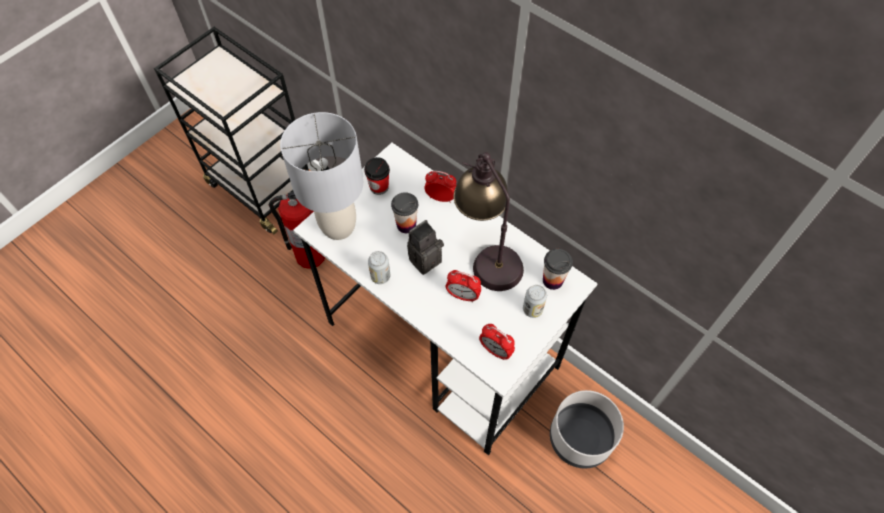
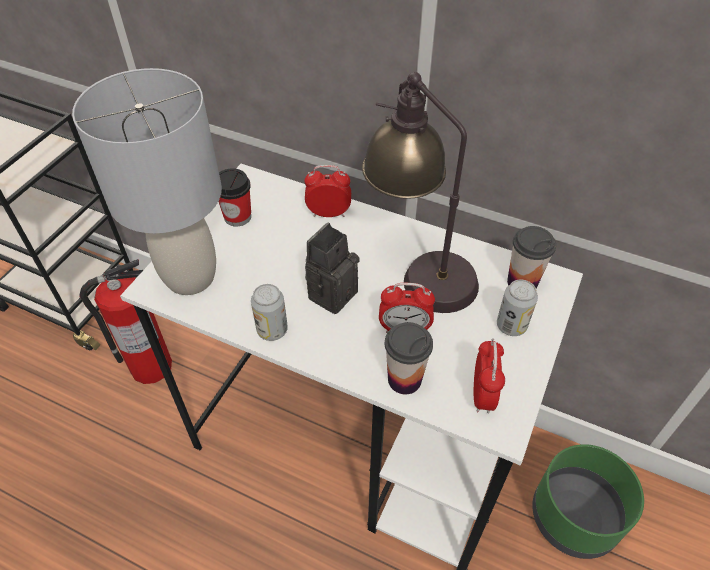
camera: 15 degrees left, 10 degrees down
(406, 225) = (290, 255): cup -> cup (404, 379)
(495, 350) = (482, 395): alarm clock -> alarm clock turned 105 degrees counterclockwise
(581, 438) = (575, 517): grey planter -> green planter

